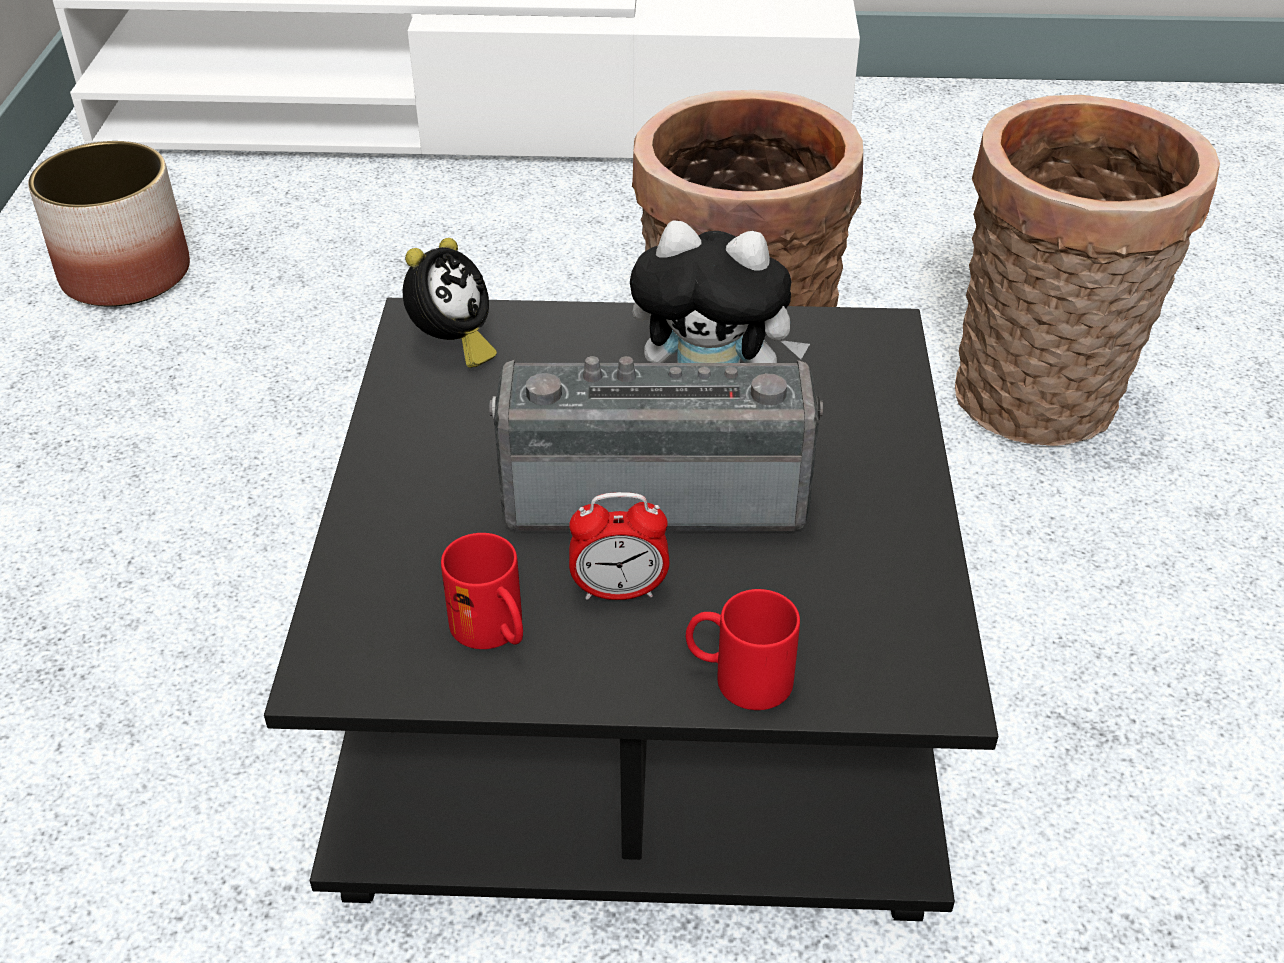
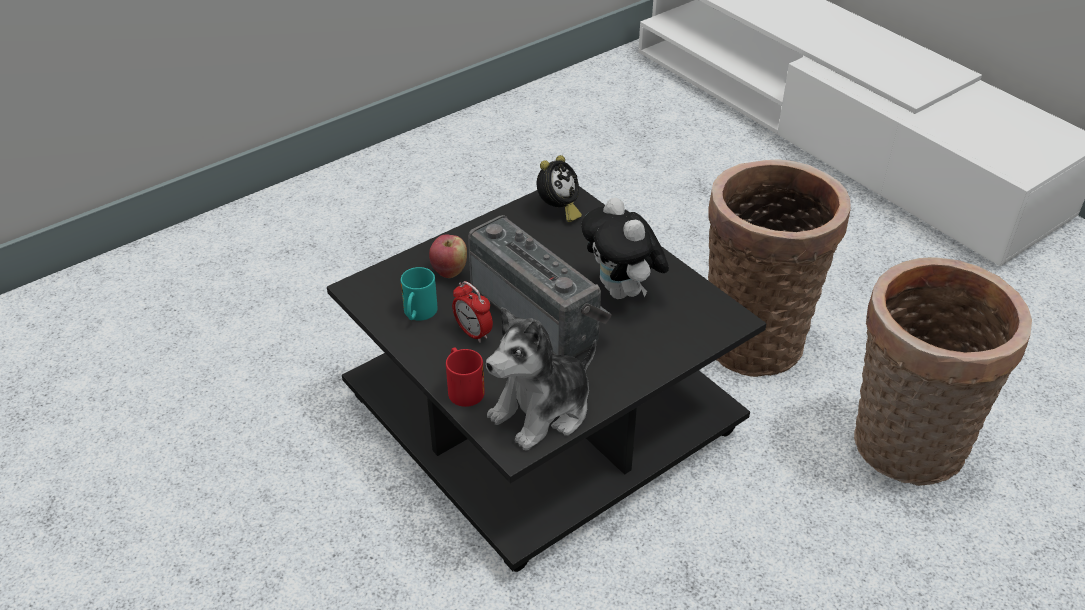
camera: 50 degrees right, 0 degrees up
(125, 276) = (583, 120): planter -> none
(435, 536) = (449, 271): none -> apple
(452, 345) = (558, 210): alarm clock -> alarm clock turned 45 degrees counterclockwise
(495, 631) = (418, 314): red mug -> turquoise mug
(885, 614) = (542, 411): none -> plush toy

